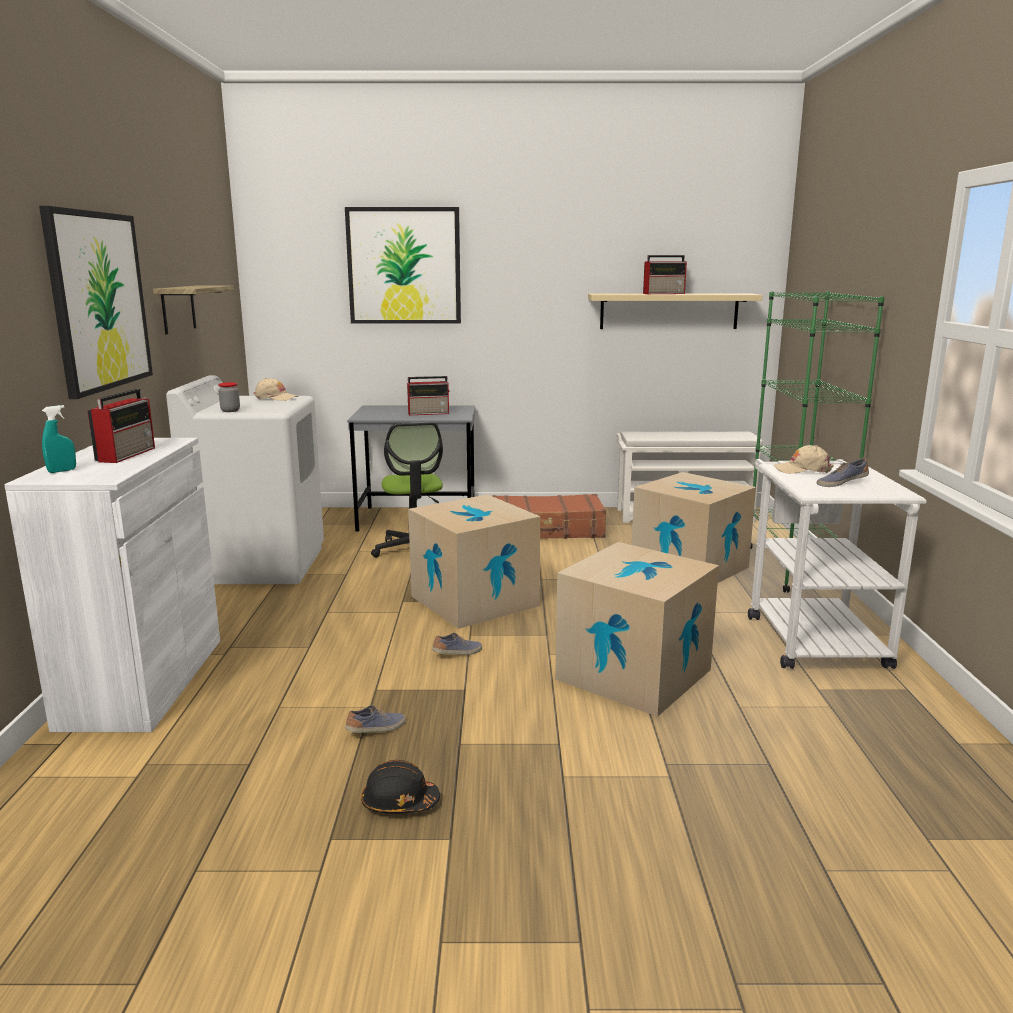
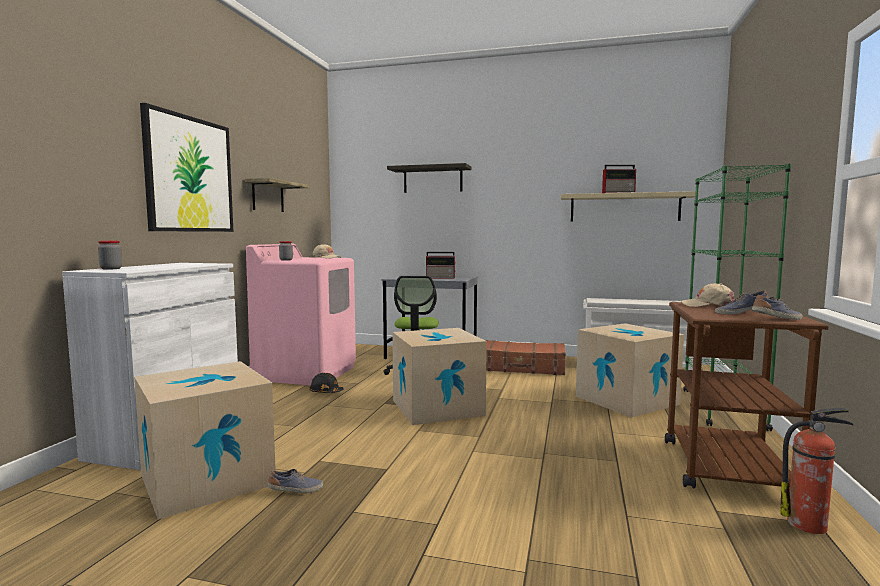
camera: 15 degrees right, 10 degrees down
(62, 471) = (111, 269): turquoise spray bottle -> jar
(127, 454) = (170, 266): radio -> none
(260, 564) = (306, 373): white washing machine -> pink washing machine
(399, 802) = (267, 554): black hard hat -> black hard hat (325, 392)
(404, 266) = (433, 180): picture -> shelf
(458, 653) = (400, 442): shoe -> shoe (777, 319)
(633, 674) = (537, 475): cardboard box -> cardboard box (207, 479)
(810, 635) = (722, 462): white cart -> brown cart
(900, 692) = (809, 525): none -> fire extinguisher

